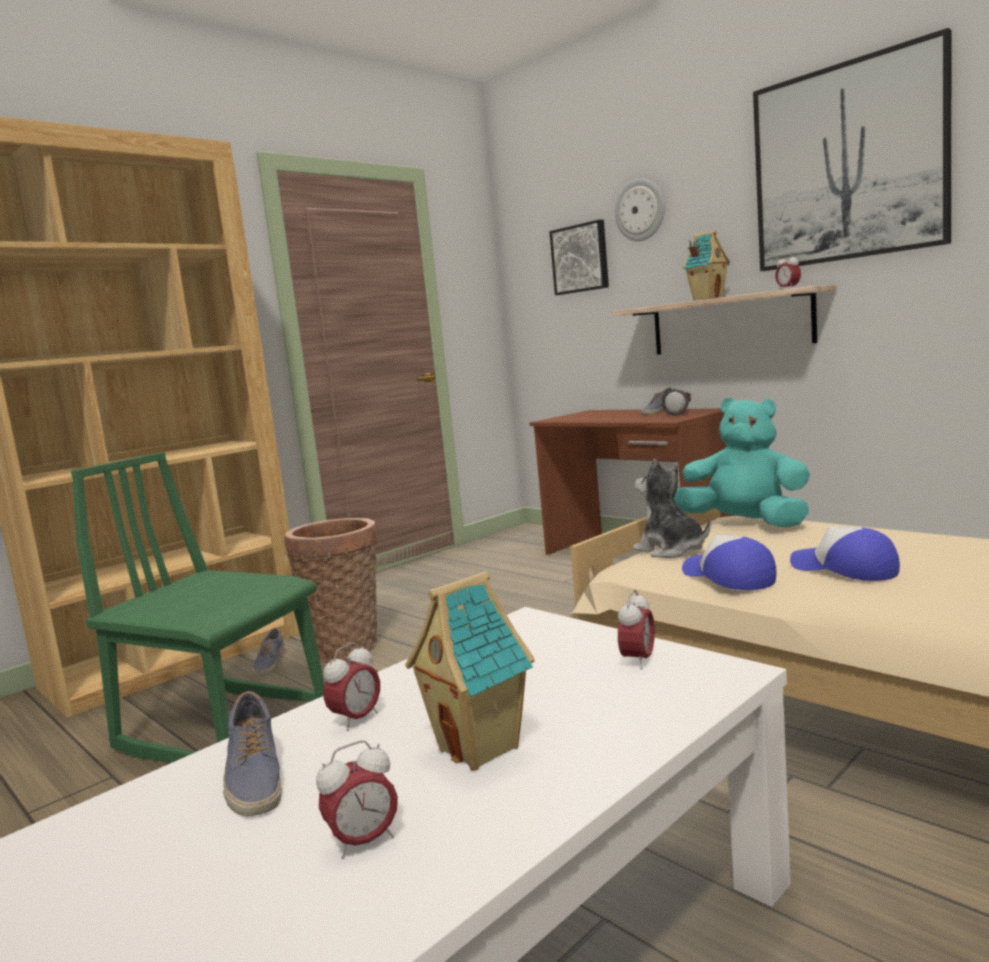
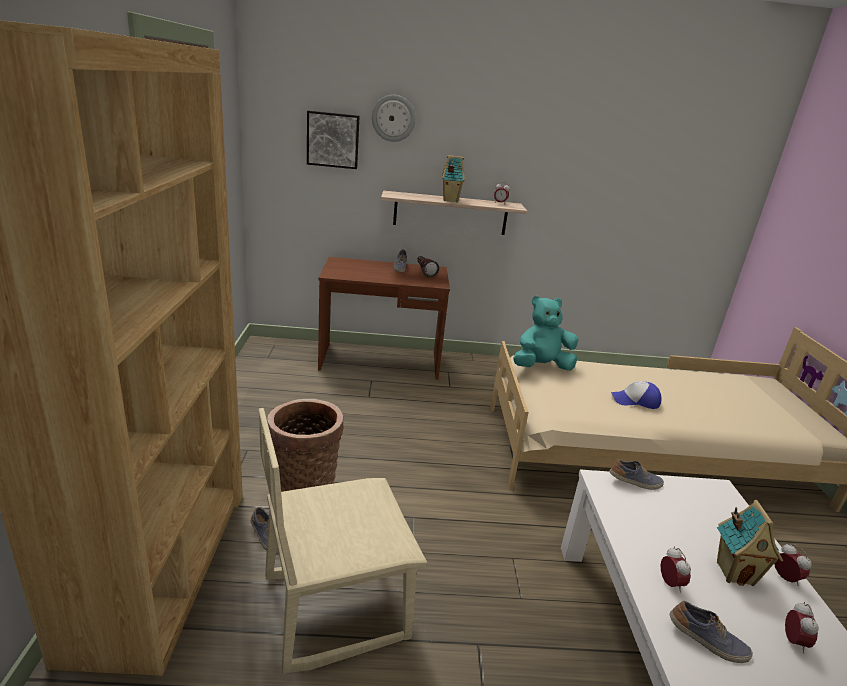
camera: 50 degrees left, 15 degrees up
(225, 725) = (335, 606): green chair -> beige chair
(575, 632) = (635, 483): none -> shoe
(638, 661) = (687, 494): alarm clock -> alarm clock (785, 578)
(671, 550) = (546, 397): plush toy -> none
(728, 577) = (605, 417): cap -> none
(847, 163) = (541, 134): picture -> none

